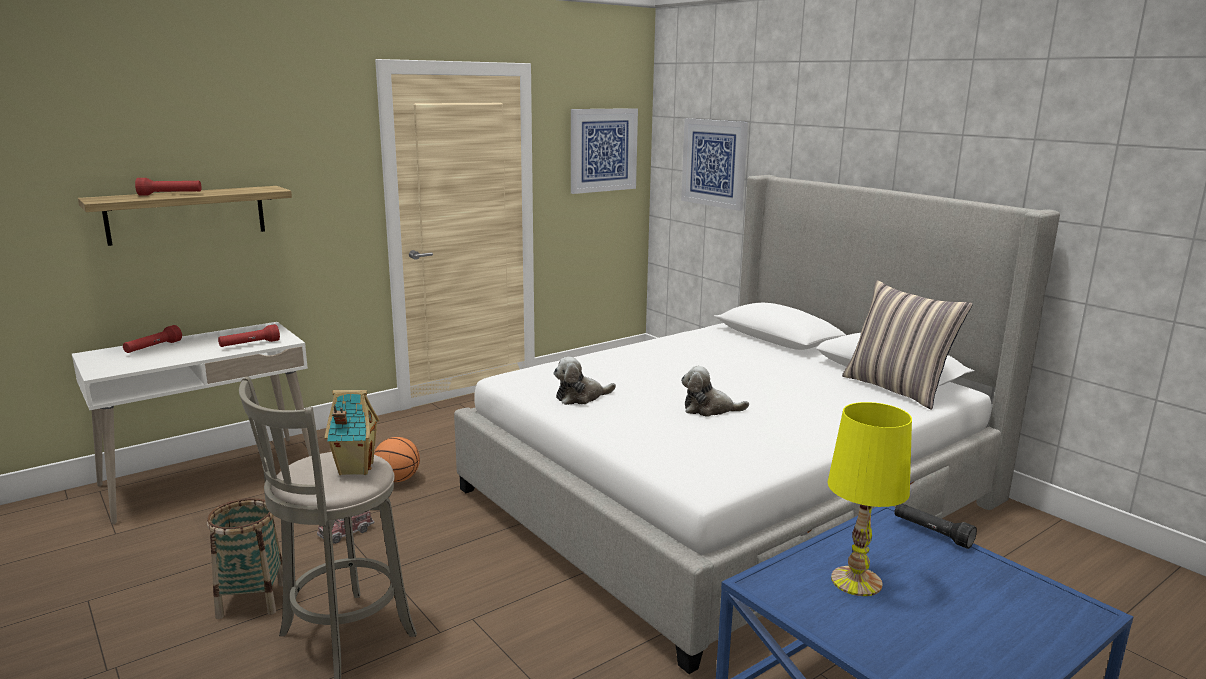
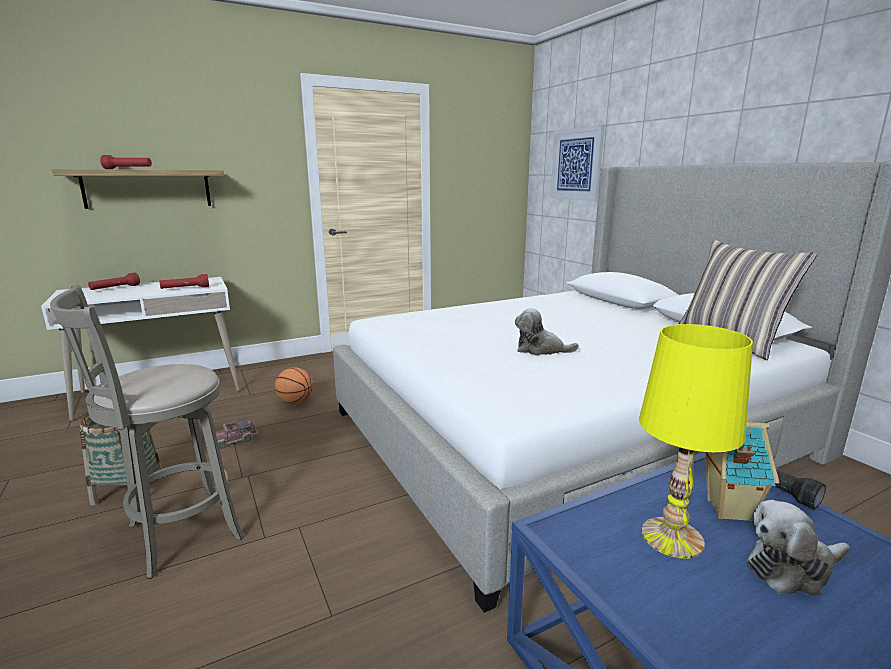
camera: 10 degrees right, 0 degrees up
(355, 468) = (176, 378): toy house -> toy house (728, 510)
(581, 397) = (427, 335): plush toy -> plush toy (791, 569)
(603, 150) = (489, 159): picture -> none

